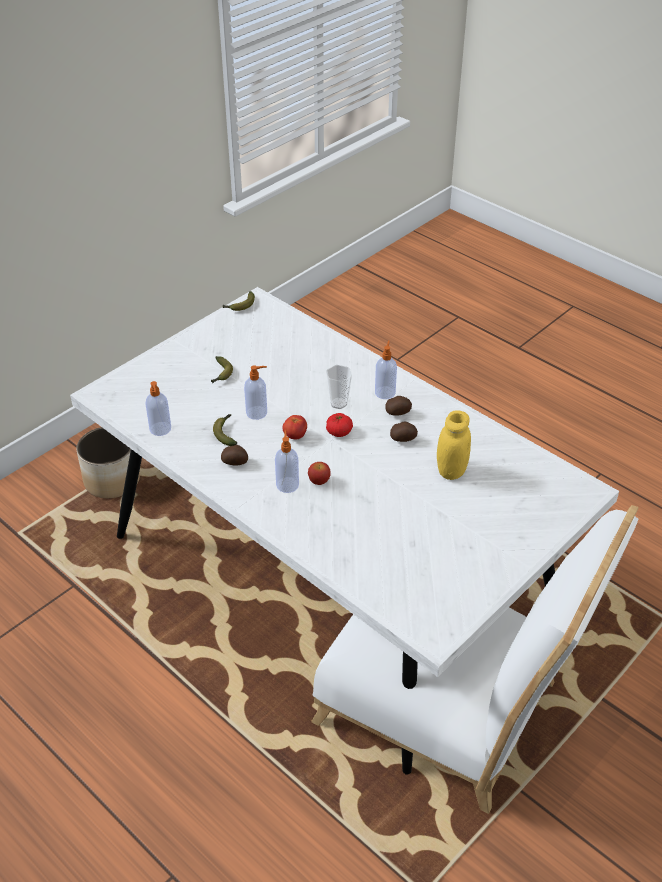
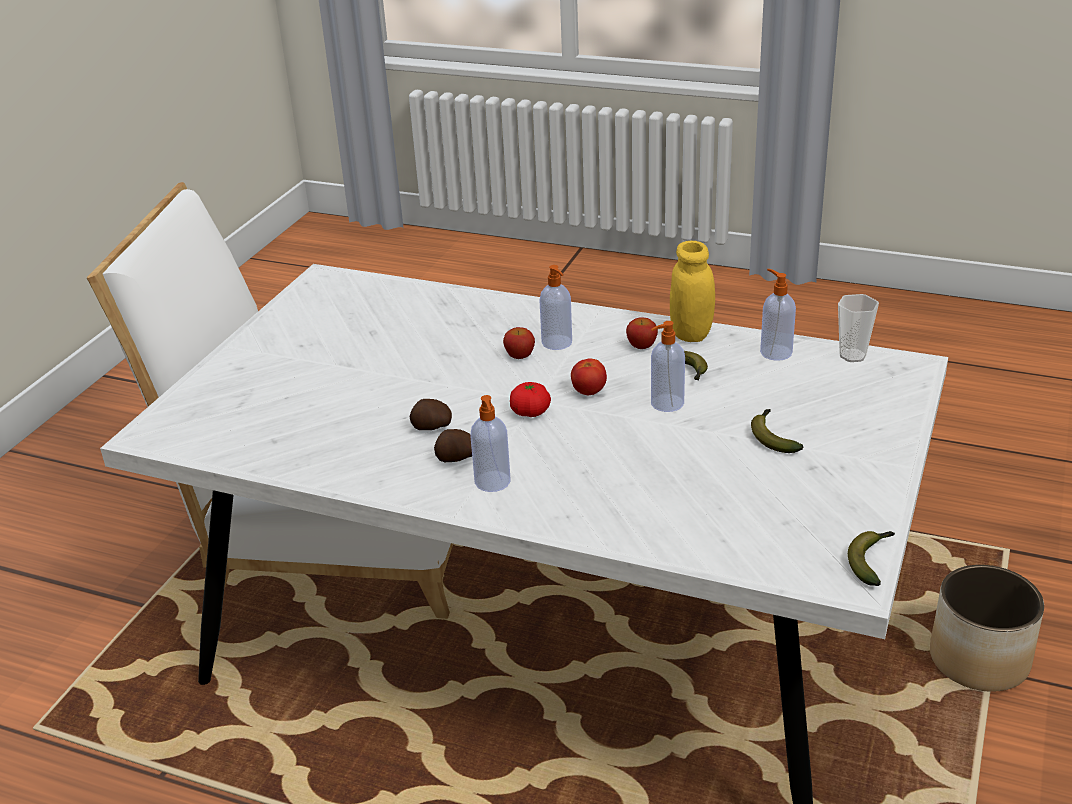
camera: 160 degrees right, 10 degrees down
(235, 462) = (642, 346): potato -> apple
(338, 403) = (556, 447): cup -> cup (852, 356)
(451, 470) = (347, 409): yellow jar -> yellow jar (691, 334)

